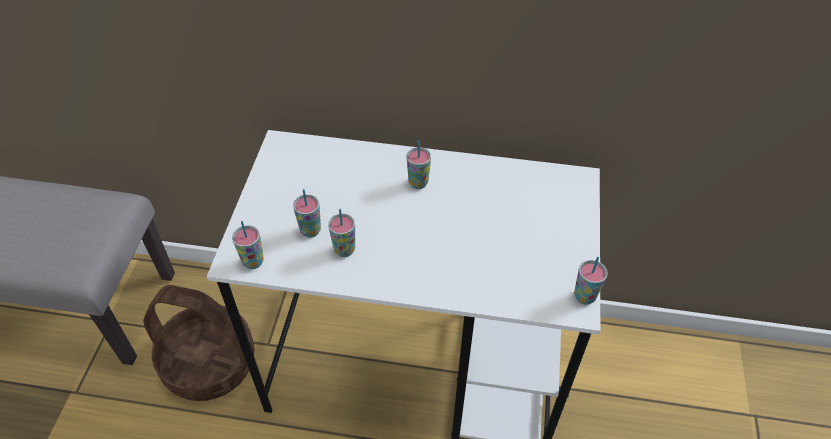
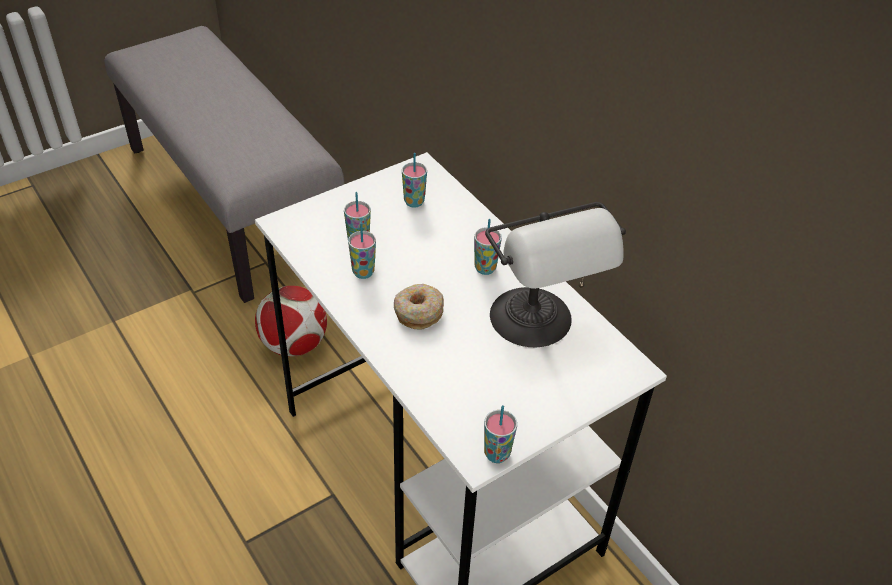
camera: 45 degrees right, 5 degrees down
(210, 362) = (294, 344): basket -> football
(253, 262) = (294, 232): cup -> cup (414, 202)
(418, 247) = (418, 312): none -> donut
(501, 196) = (540, 328): none -> table lamp

